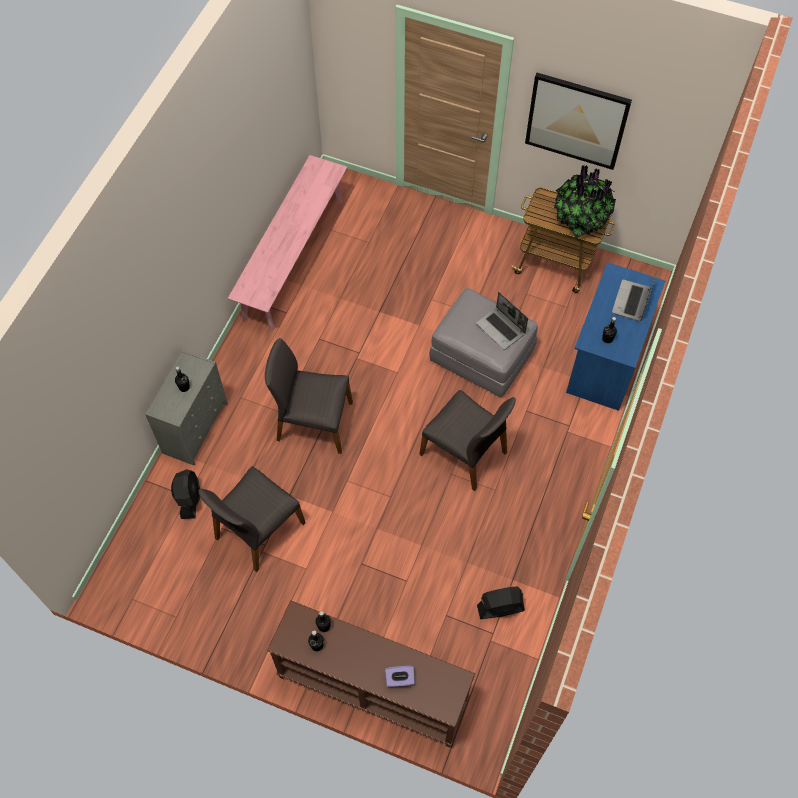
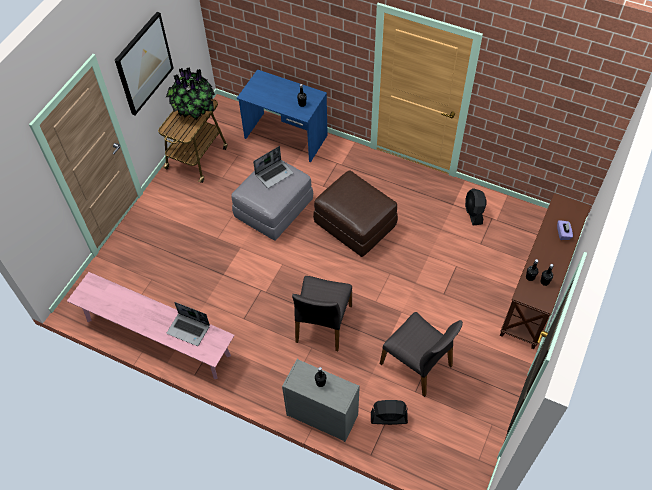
camera: 85 degrees left, 5 degrees down
(465, 453) = (355, 225): grey chair -> brown ottoman
(632, 302) = (273, 88): laptop -> laptop (189, 329)

